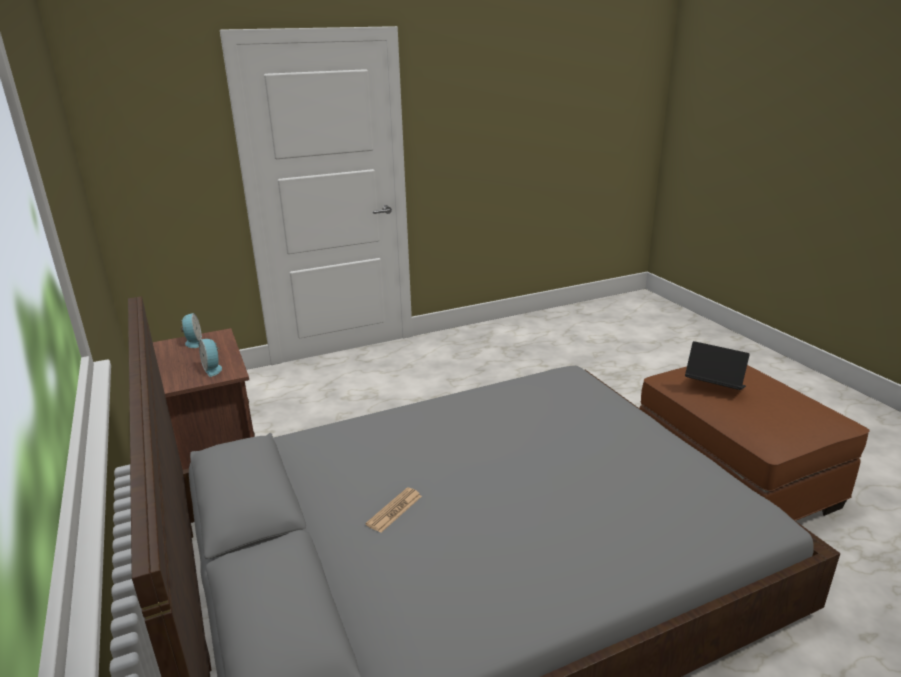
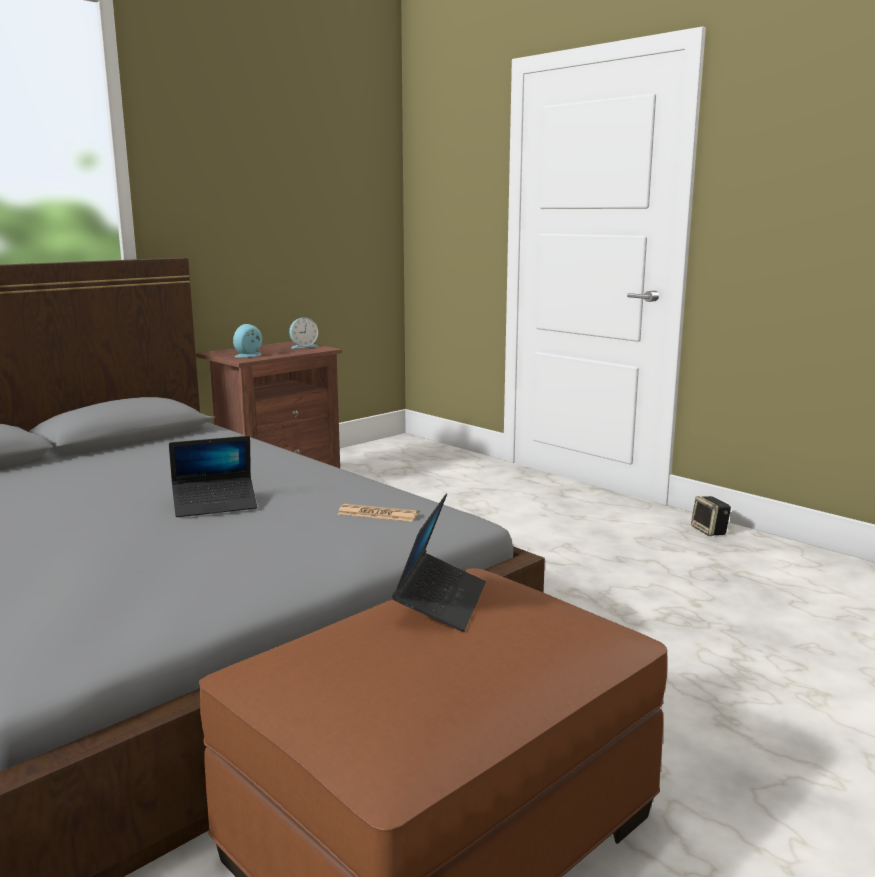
camera: 70 degrees right, 10 degrees down
(394, 510) = (99, 478): newspaper -> newspaper (378, 514)
(459, 336) = (710, 531): none -> speaker
(505, 451) = (215, 504): none -> laptop

